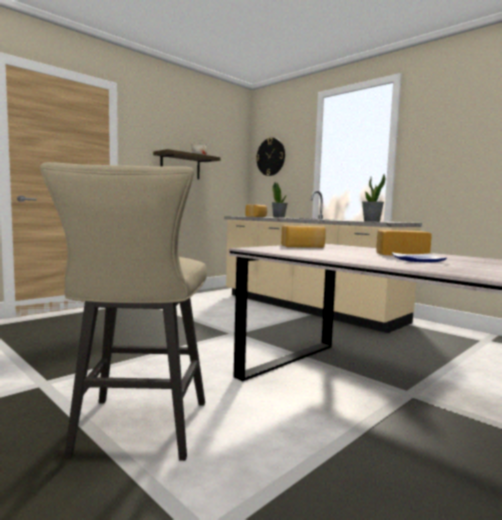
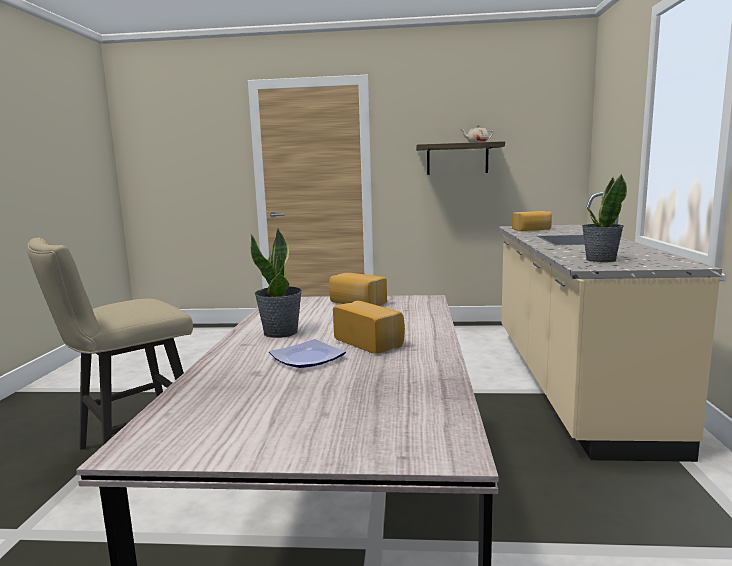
camera: 50 degrees right, 5 degrees up
(270, 157) = (606, 126): wall clock -> none
(279, 217) = (580, 229): potted plant -> potted plant (281, 332)

